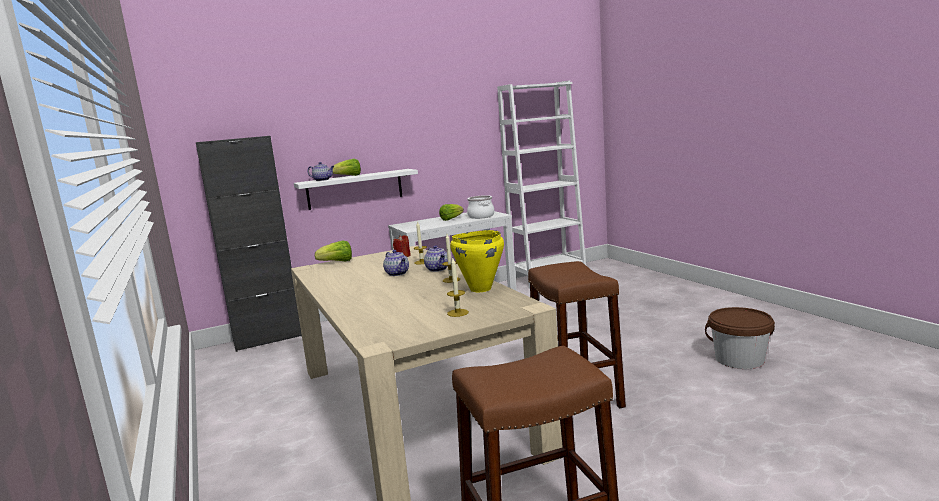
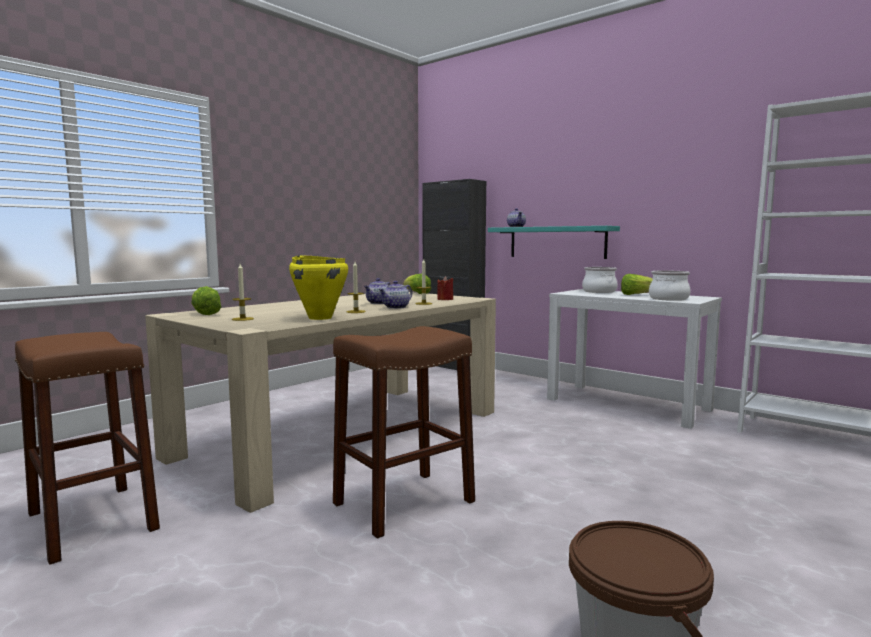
camera: 65 degrees right, 5 degrees down
(349, 176) = (547, 226): lettuce -> lettuce (204, 314)
(355, 189) = (556, 242): white shelf -> turquoise shelf
(416, 223) = (599, 291): none -> cooking pot

